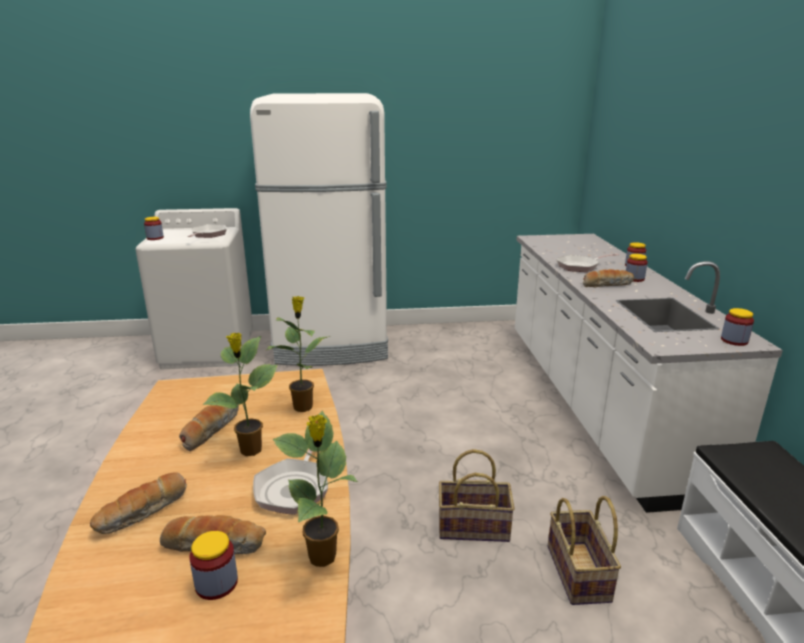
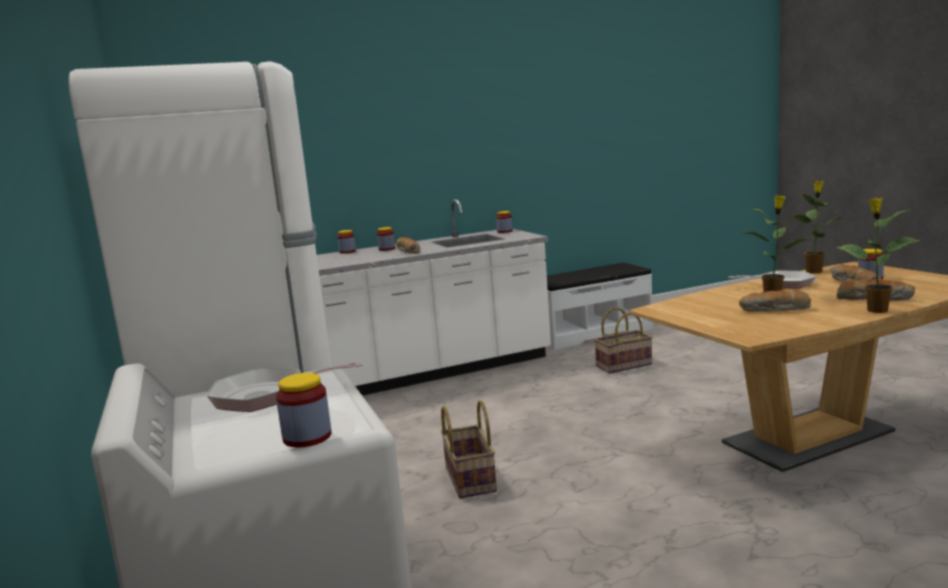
camera: 105 degrees left, 10 degrees down
(303, 406) = (697, 300): potted plant -> potted plant (876, 310)
(474, 526) = (614, 393): basket -> basket (469, 479)
(580, 266) = (355, 259): frying pan -> none

